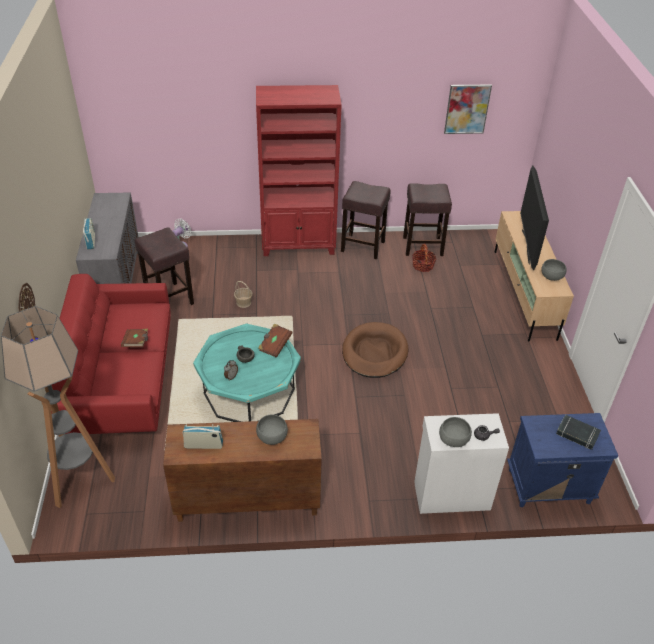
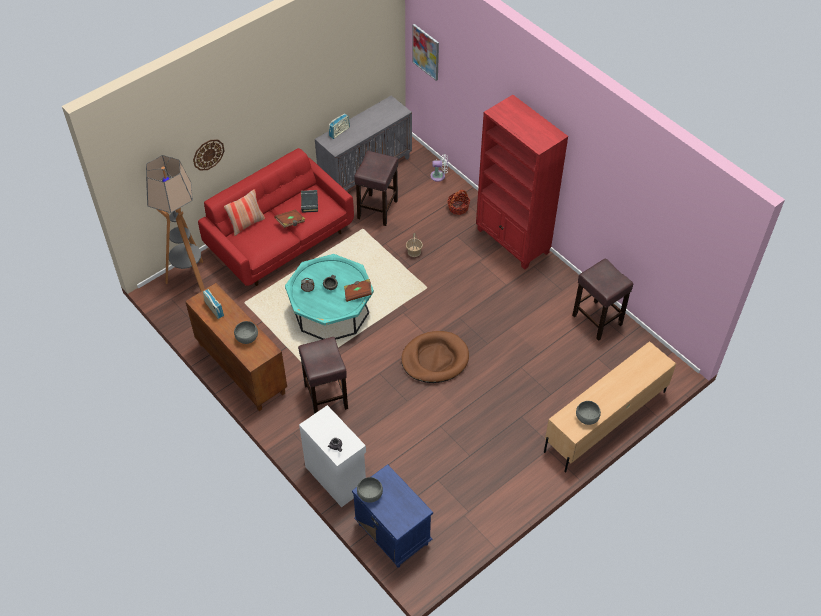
camera: 55 degrees right, 10 degrees up
(95, 376) = (247, 224): none -> pillow
(363, 246) = (554, 282): brown stool -> brown stool (326, 397)
(423, 266) = (570, 334): basket -> basket (458, 207)
(453, 440) = (318, 431): grey bowl -> grey bowl (370, 494)
(467, 109) = (665, 231): picture -> picture (426, 52)
(526, 246) = (613, 382): television -> none
(577, 434) = (397, 506): black book -> black book (309, 202)

